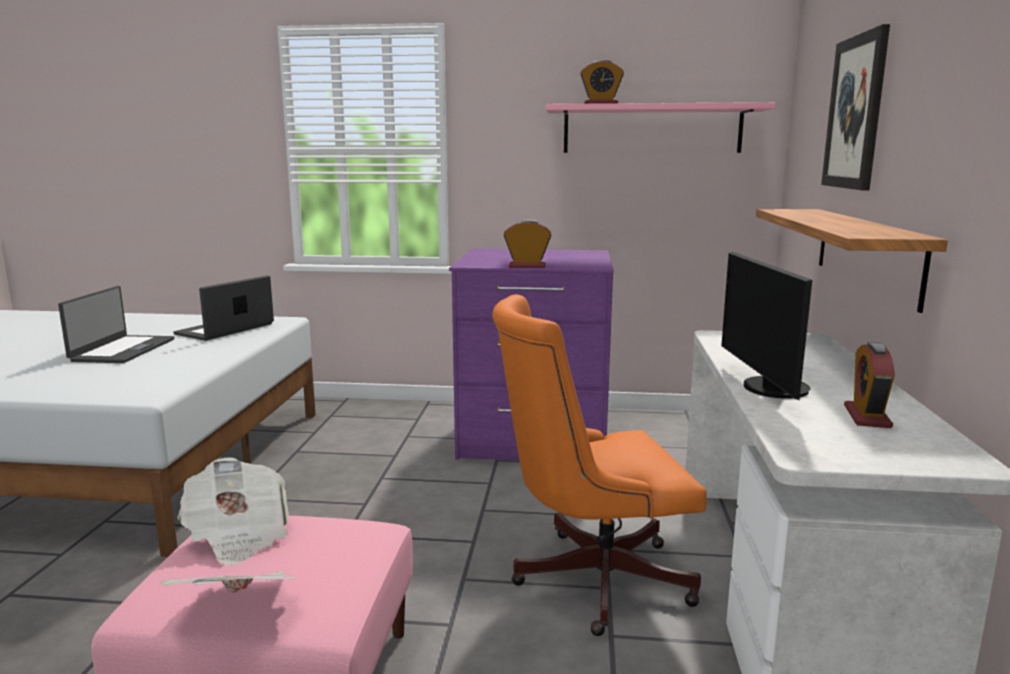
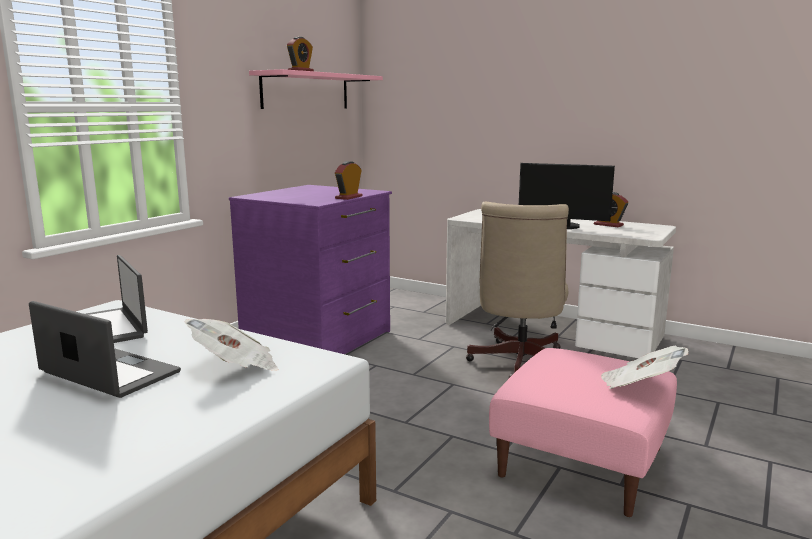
camera: 65 degrees left, 0 degrees up
(238, 535) = (546, 383): newspaper -> newspaper (236, 366)
(590, 579) = (518, 364): orange office chair -> beige office chair
(855, 113) = (474, 87): picture -> none
(866, 253) = (508, 160): shelf -> none

